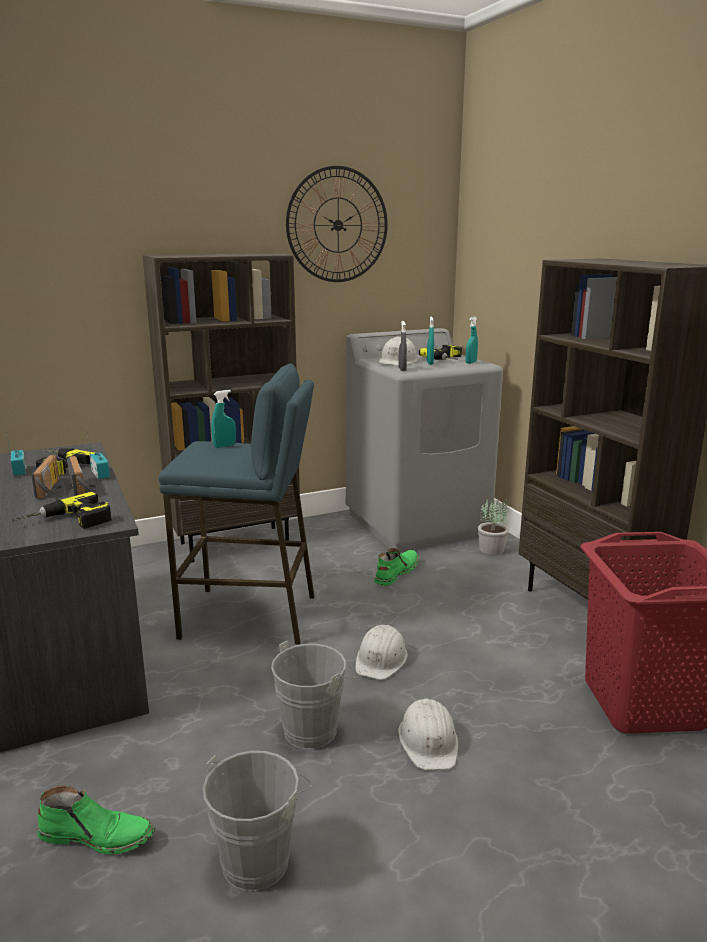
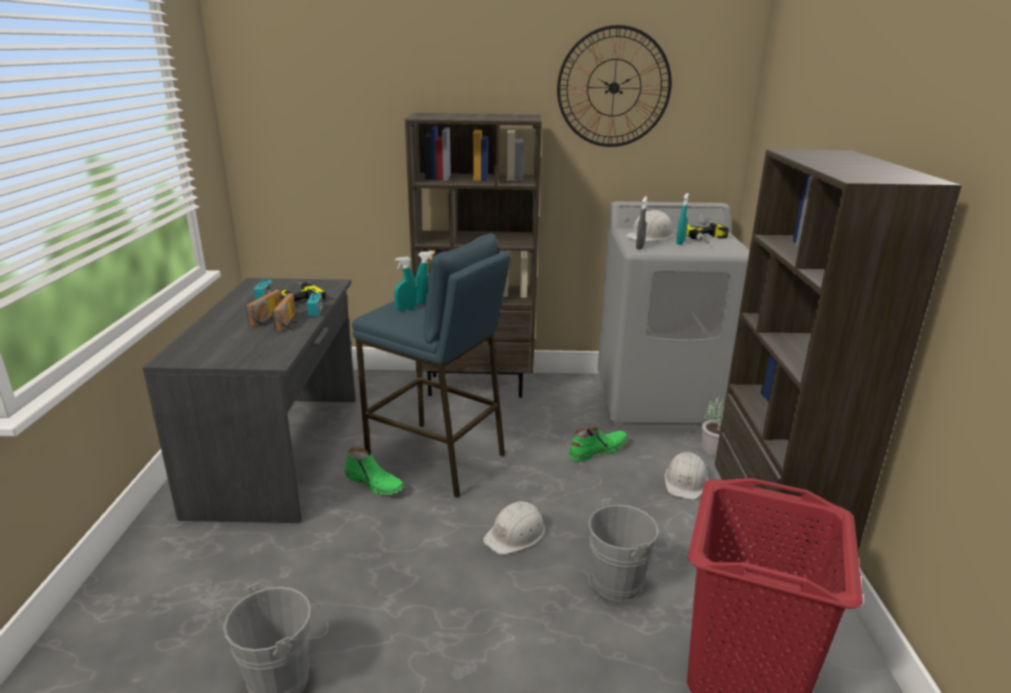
camera: 25 degrees right, 5 degrees up
(66, 522) = (245, 352): power drill -> none
(98, 835) = (195, 612): green boot -> green boot (375, 483)
(315, 728) = (411, 580): grey bucket -> grey bucket (622, 582)
(429, 741) = (495, 629): white hard hat -> white hard hat (686, 482)
(471, 362) = (726, 247): turquoise spray bottle -> turquoise spray bottle (406, 309)

